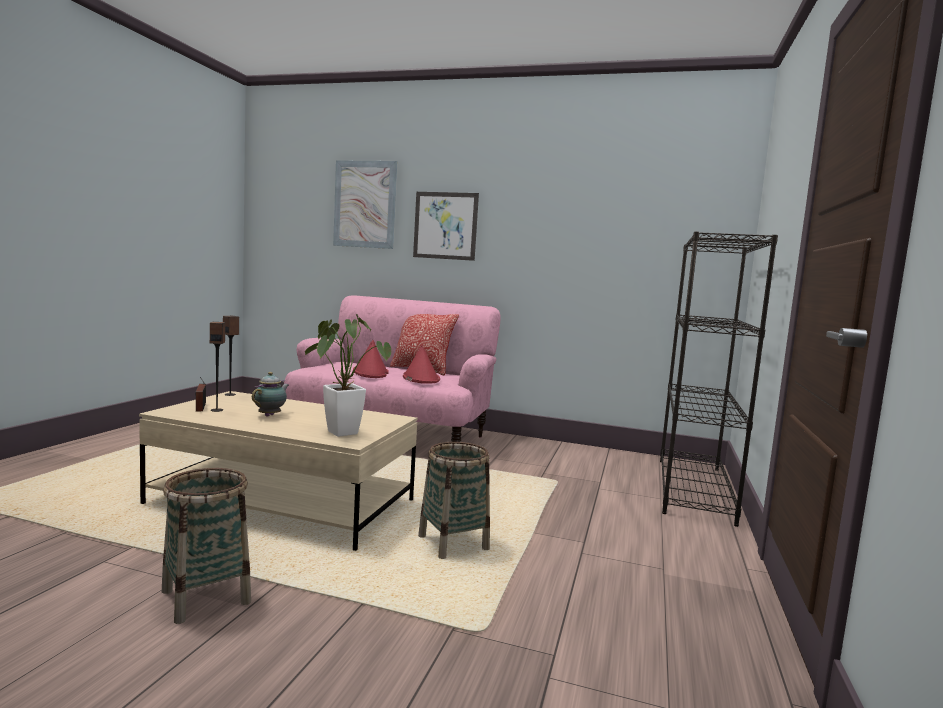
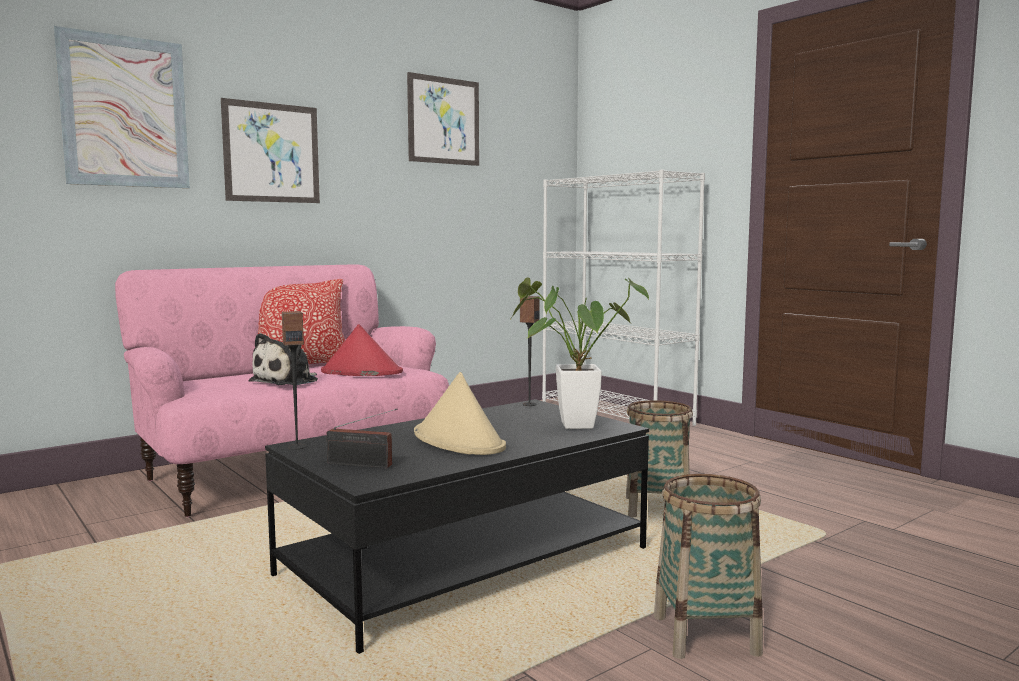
camera: 55 degrees left, 0 degrees up
(217, 410) = (393, 459): speaker -> speaker (529, 404)
(271, 415) = (459, 440): teapot -> beige hat
(283, 503) = (466, 562): beige coffee table -> black coffee table
(371, 372) = (287, 381): red hat -> plush toy
(589, 195) = (443, 120): none -> picture
(694, 489) = (616, 415): black bookcase -> white bookcase

